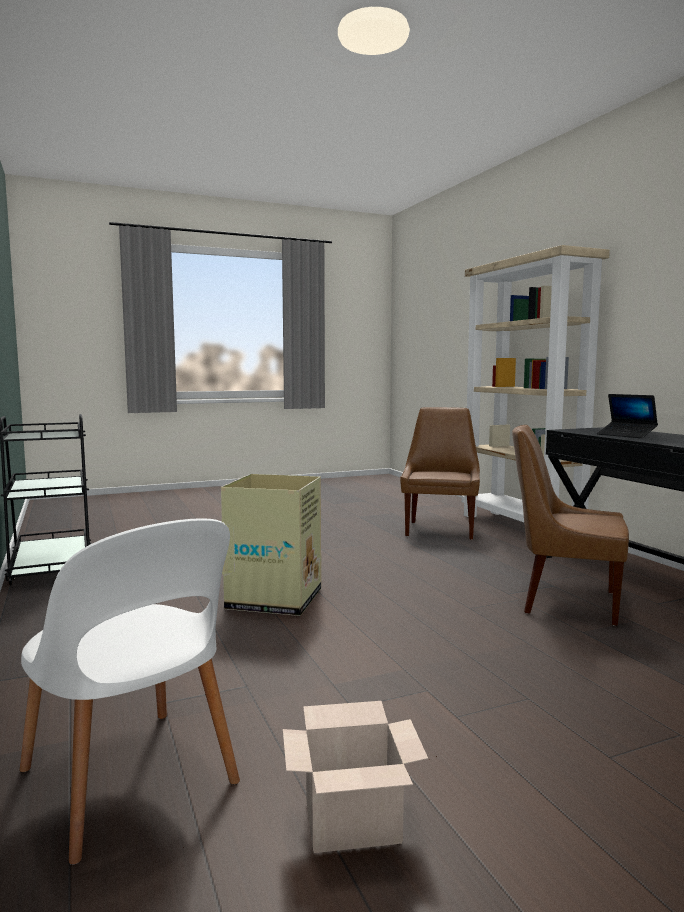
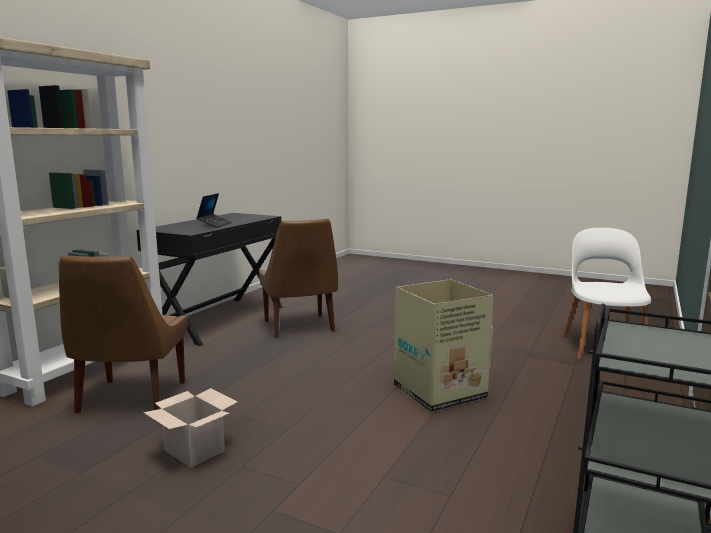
camera: 130 degrees left, 5 degrees up
(350, 823) = (538, 321): cardboard box -> cardboard box (196, 450)
(440, 529) = (130, 399): brown chair -> brown chair turned 60 degrees counterclockwise

